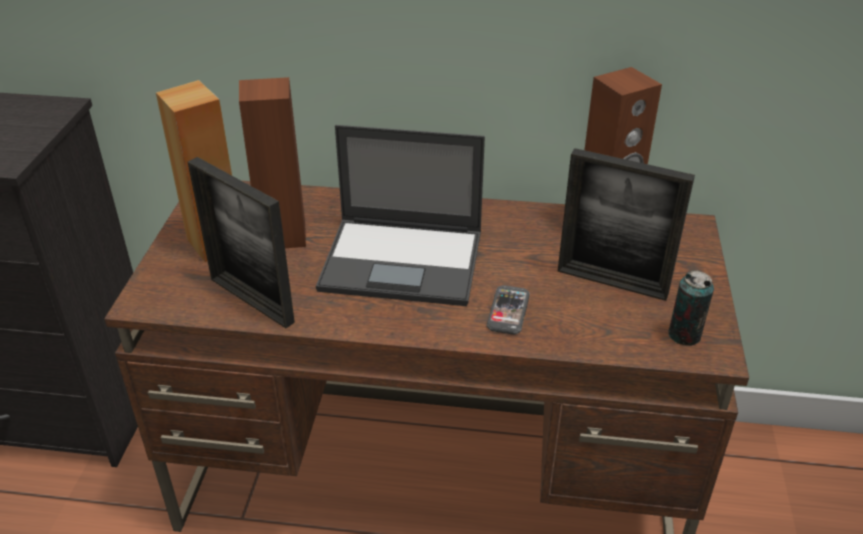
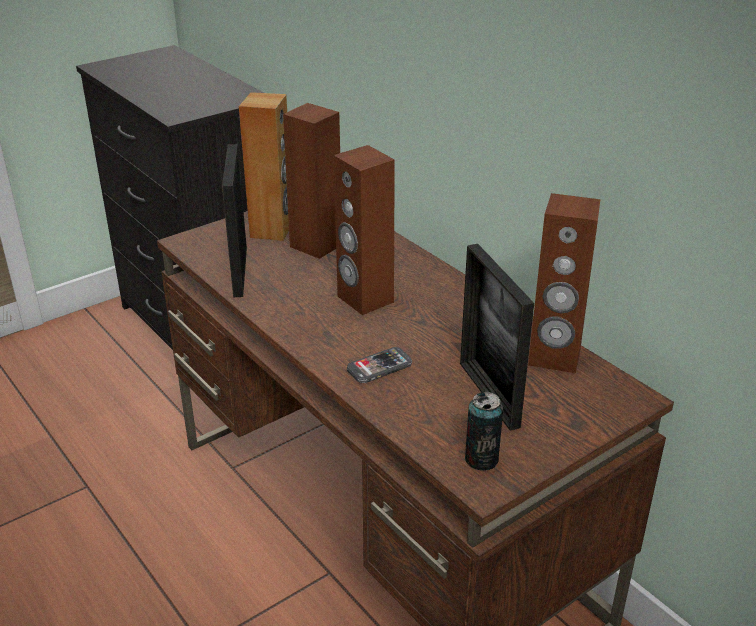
camera: 45 degrees right, 5 degrees down
(404, 261) = (364, 299): laptop -> brown speaker

